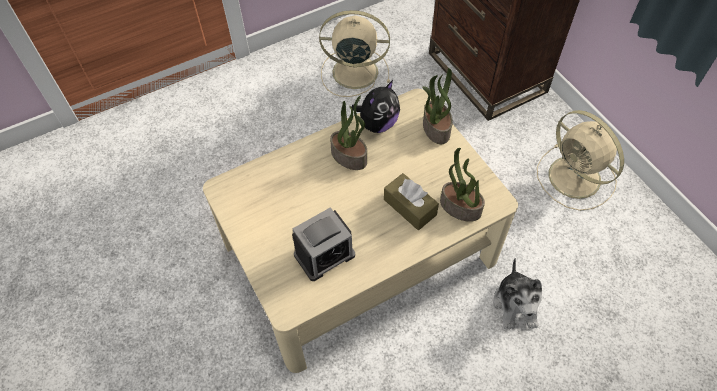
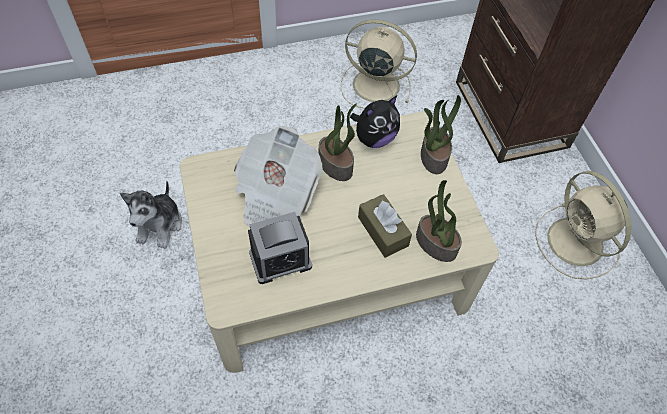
camera: 10 degrees right, 0 degrees up
(302, 195) = (276, 194): none -> newspaper
(516, 304) = (477, 360): plush toy -> plush toy (160, 225)

